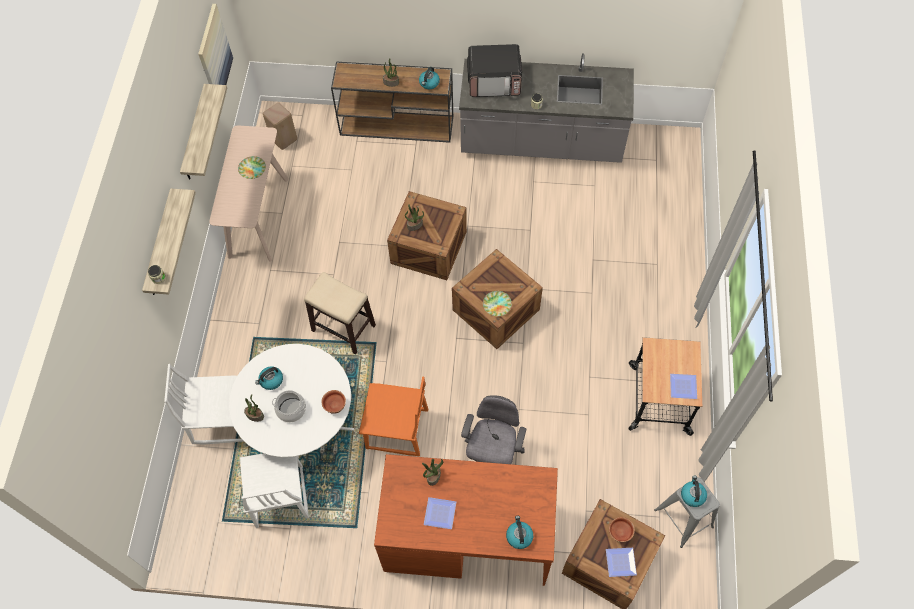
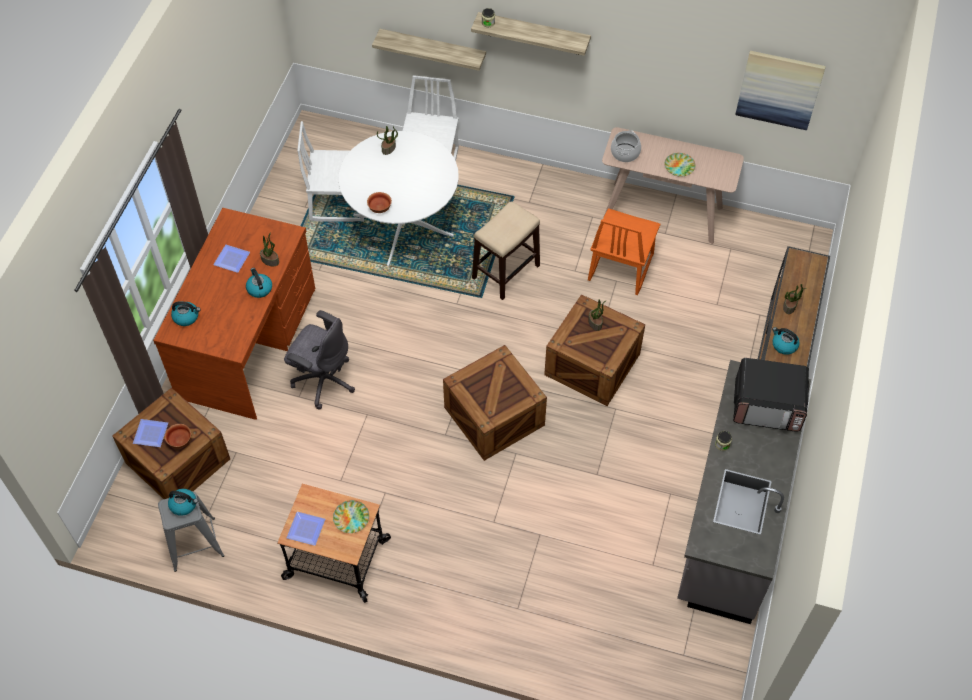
camera: 100 degrees right, 5 degrees down
(195, 135) = (674, 72): shelf -> shelf (433, 49)
(271, 380) = (421, 163): kettle -> kettle (259, 288)
(284, 138) = (772, 245): beige stool -> none
(291, 410) = (385, 175): cooking pot -> cooking pot (625, 153)
(397, 430) = (376, 302): orange chair -> orange chair (620, 267)
(494, 81) = (768, 405): microwave -> microwave turned 90 degrees counterclockwise
(497, 304) = (472, 383): plate -> plate (351, 518)

